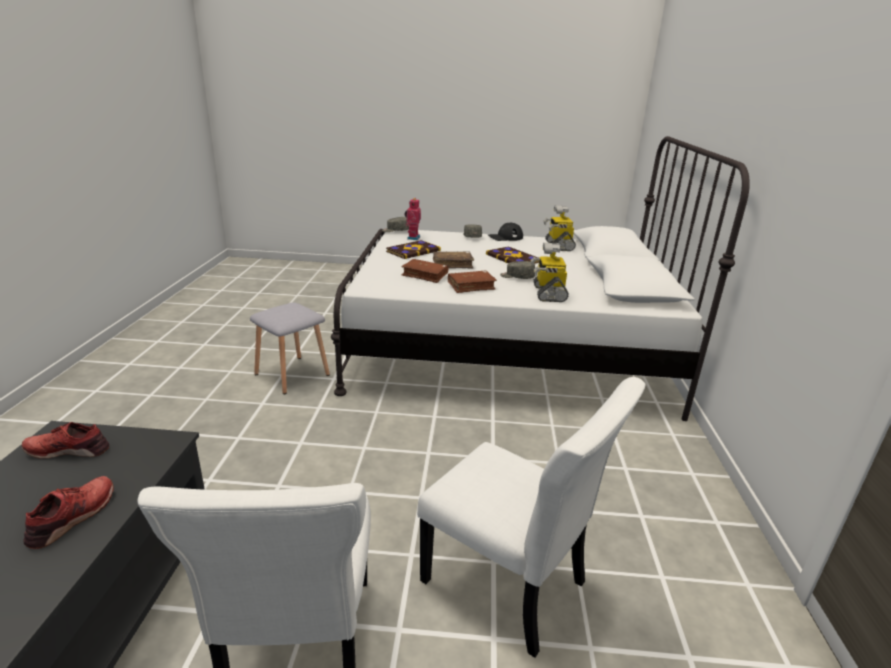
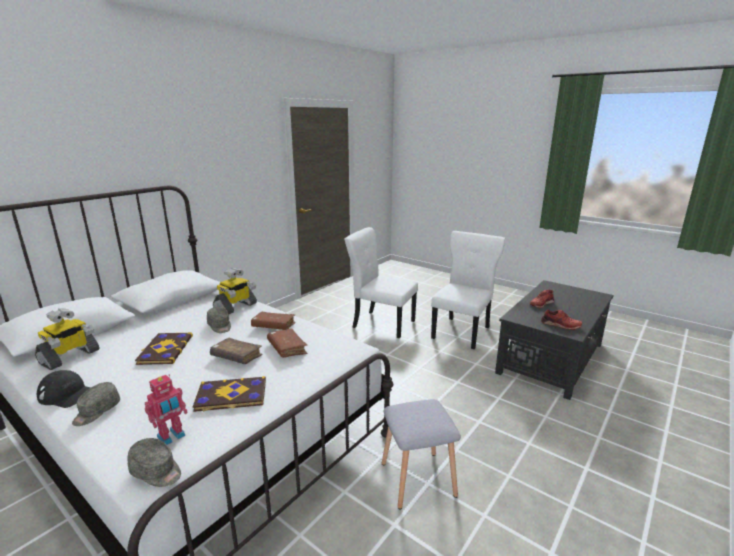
camera: 145 degrees left, 5 degrees down
(509, 585) = (381, 323): white chair -> white chair turned 45 degrees counterclockwise

